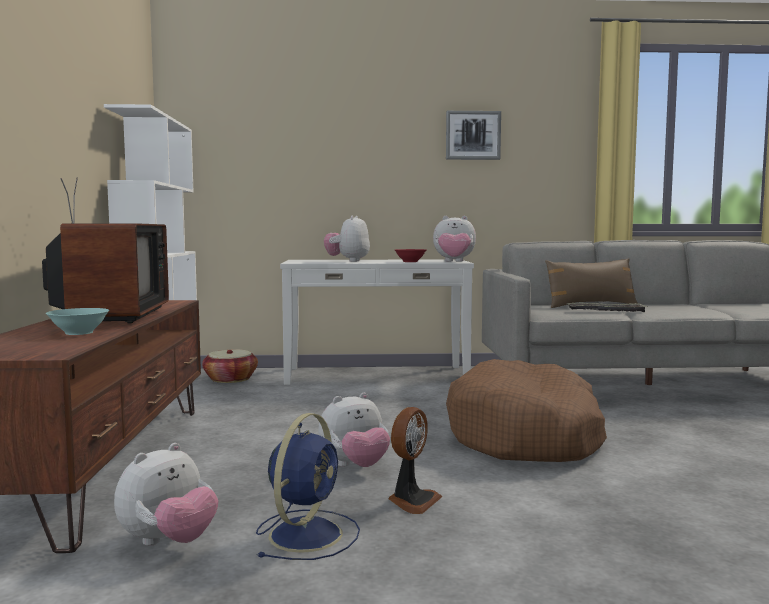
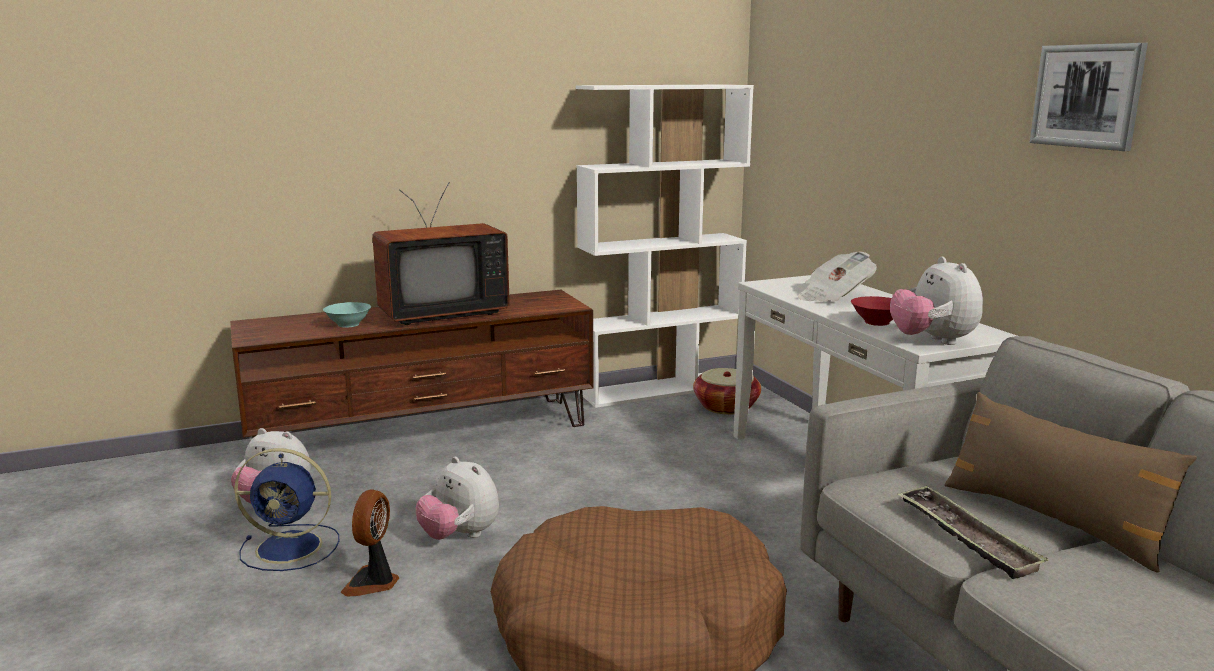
camera: 70 degrees right, 10 degrees up
(348, 261) = (834, 297): plush toy -> newspaper
(412, 501) = (373, 583): fan -> fan turned 90 degrees clockwise

